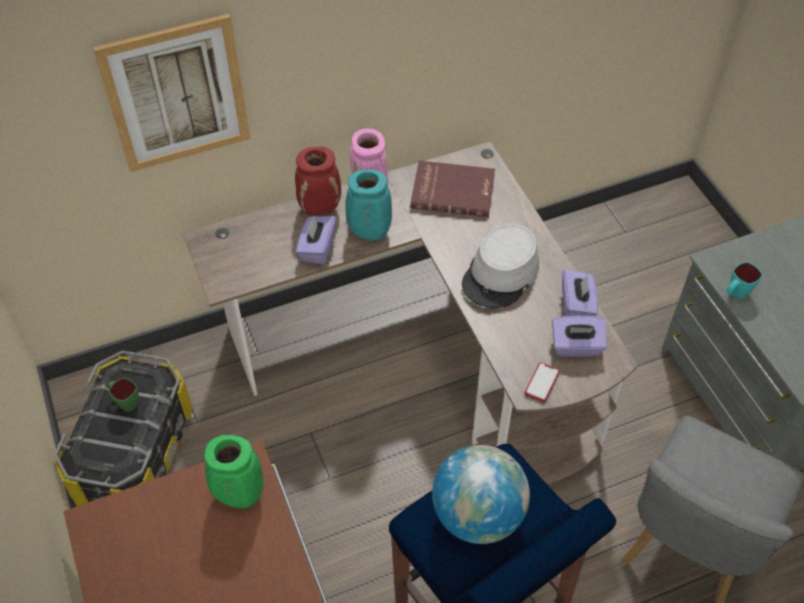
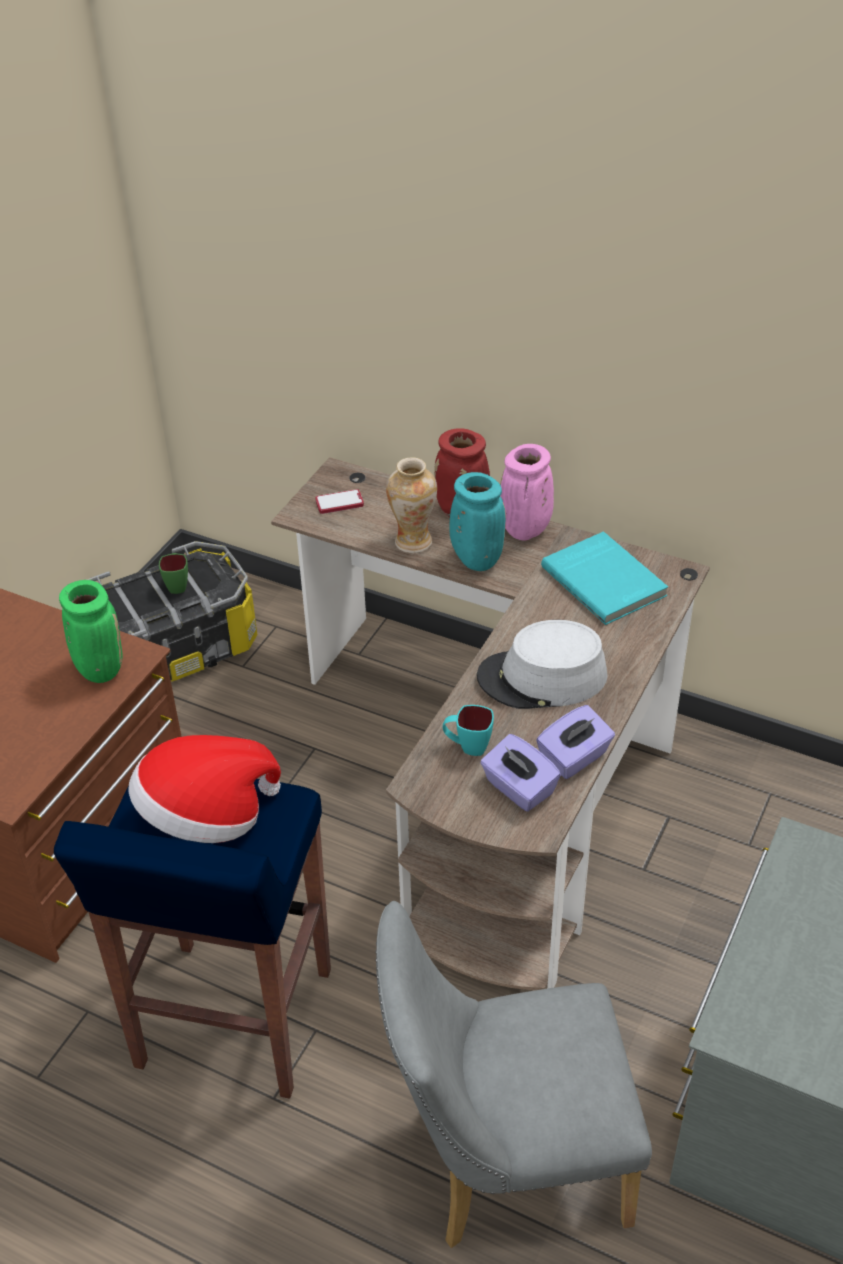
camera: 50 degrees right, 10 degrees down
(176, 94) = (349, 287): picture -> none
(317, 249) = (413, 541): purple tissue box -> vase
(453, 190) = (605, 581): red book -> turquoise book
(477, 515) = (206, 817): globe -> hat
(542, 383) = (440, 789): phone -> phone (339, 503)
(736, 294) = (776, 890): turquoise mug -> turquoise mug (467, 747)

